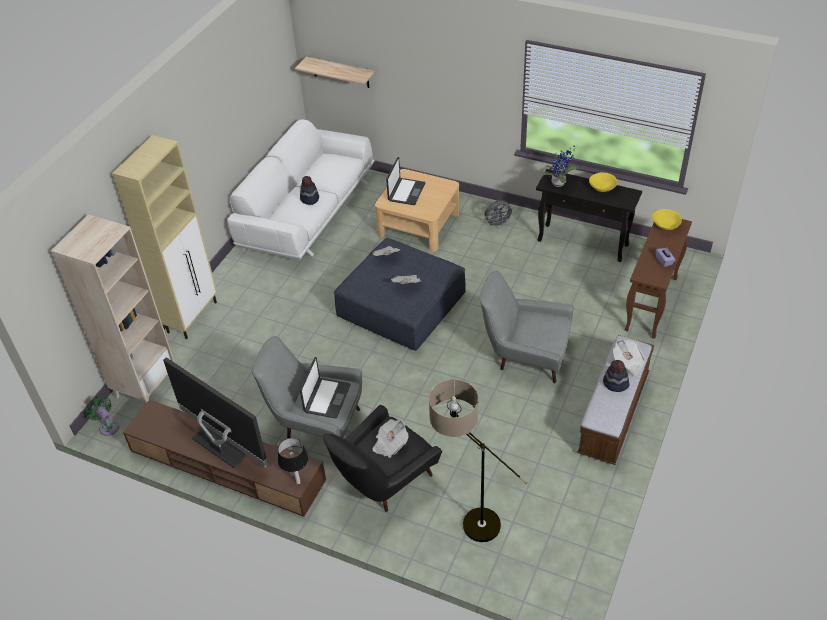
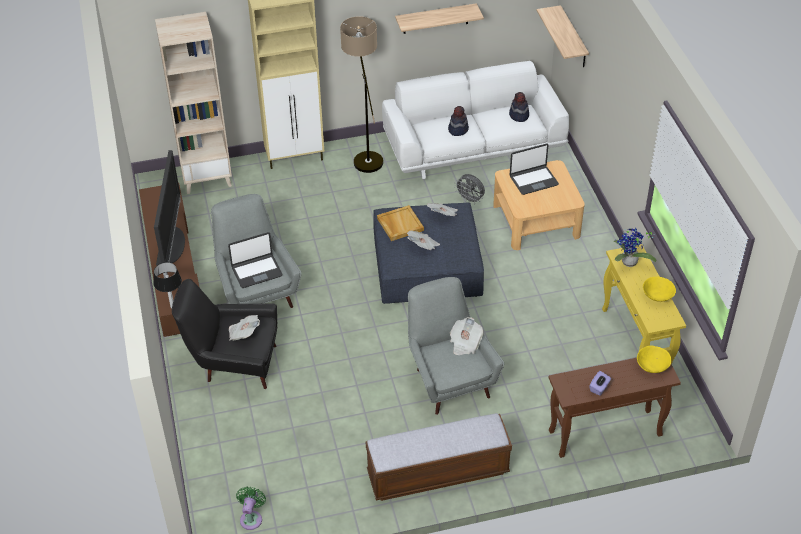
camera: 50 degrees right, 0 degrees up
(108, 426) = (155, 184): green fan -> green fan (251, 518)
(236, 118) = (435, 19): none -> shelf
(369, 285) = (399, 224): none -> beige tray
(467, 520) = (240, 435): floor lamp -> floor lamp (365, 155)
(498, 224) = (594, 271): grey fan -> grey fan (470, 200)
(583, 243) = (635, 343): black console table -> yellow console table
(615, 384) = (433, 439): hat -> hat (519, 115)
(628, 363) = (467, 436): newspaper -> newspaper (465, 343)

